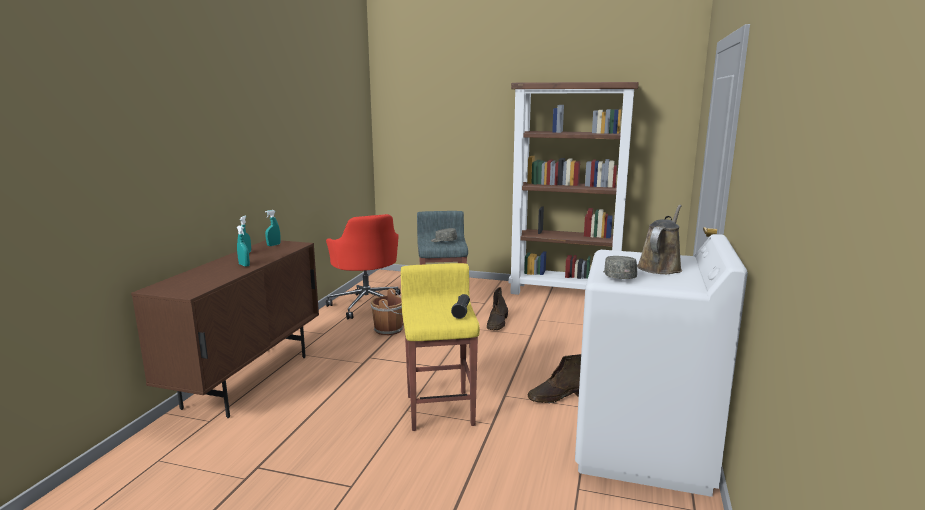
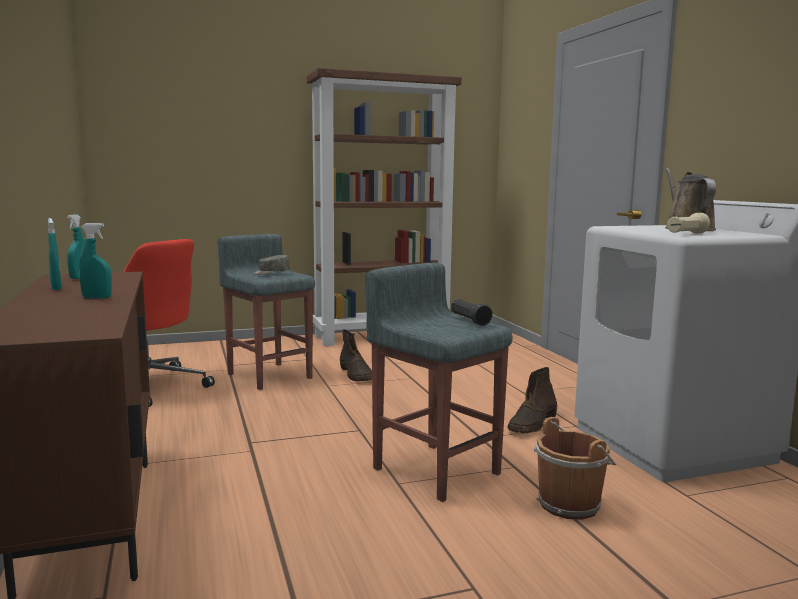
camera: 35 degrees left, 5 degrees down
(390, 329) = (229, 407): brown bucket -> brown bucket (571, 504)
(440, 409) = (435, 470): yellow stool -> grey stool
(618, 276) = (686, 234): grey cap -> beige flashlight

